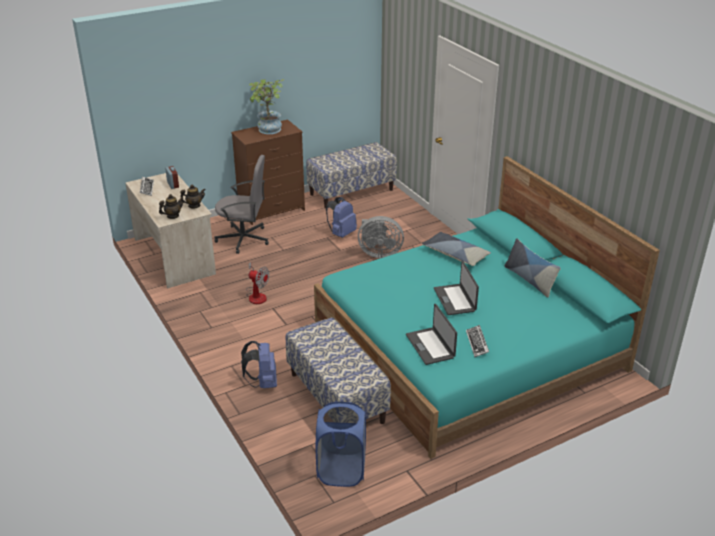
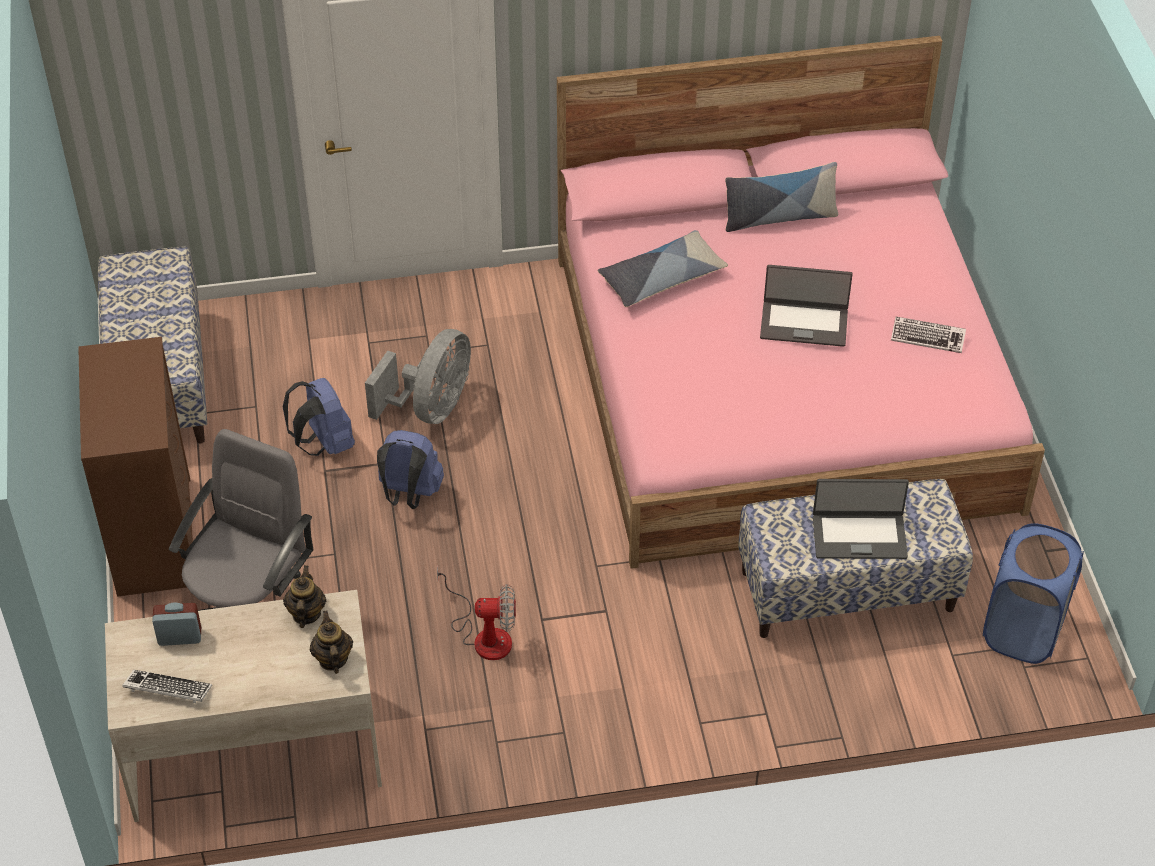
camera: 70 degrees left, 15 degrees up
(257, 295) = (484, 635): fan -> fan turned 45 degrees clockwise
(263, 383) = (769, 685): blue backpack -> blue backpack (409, 494)
(268, 131) = (121, 392): potted plant -> none
(430, 346) = (918, 393): laptop -> laptop (859, 535)
(469, 348) = (781, 380): turquoise bed -> pink bed

